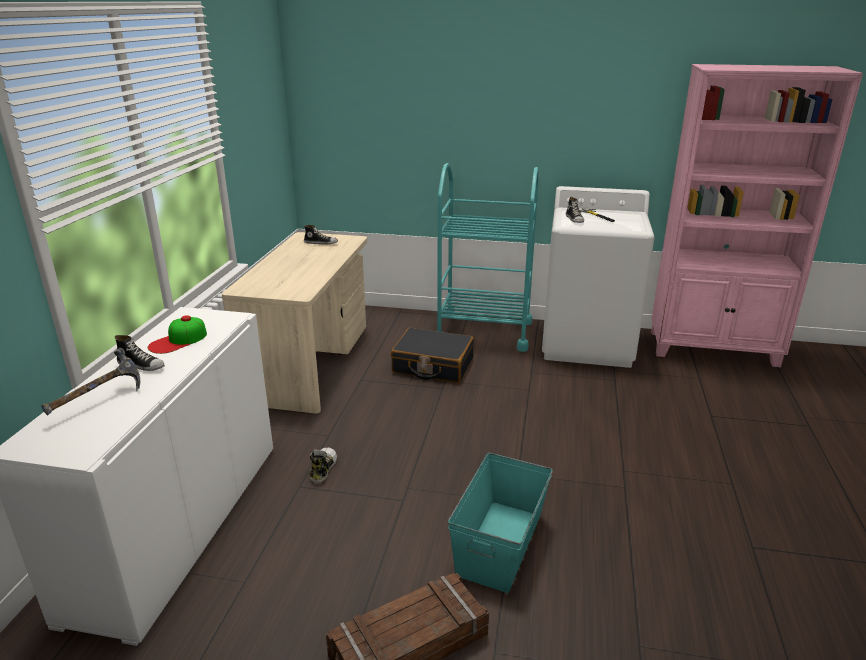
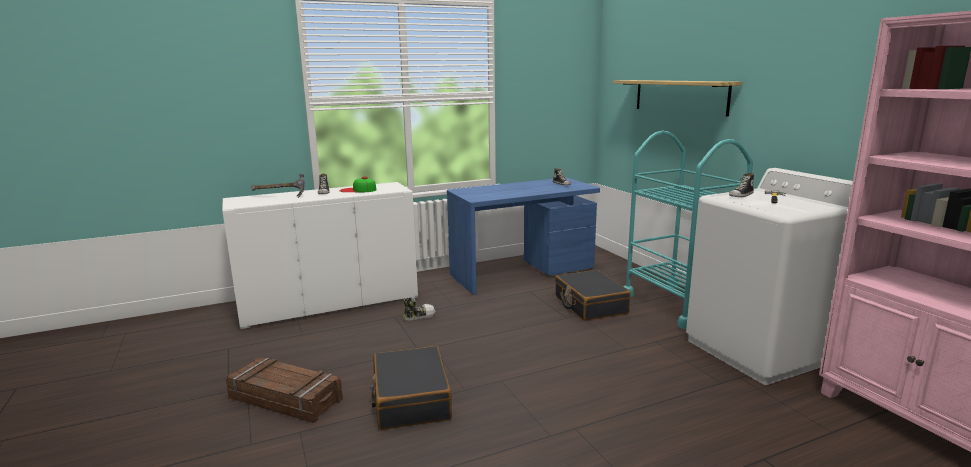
camera: 55 degrees right, 10 degrees down
(310, 363) = (522, 272): beige desk -> blue desk
(429, 121) = (679, 96): none -> shelf
(501, 543) = (410, 399): turquoise storage box -> black suitcase

